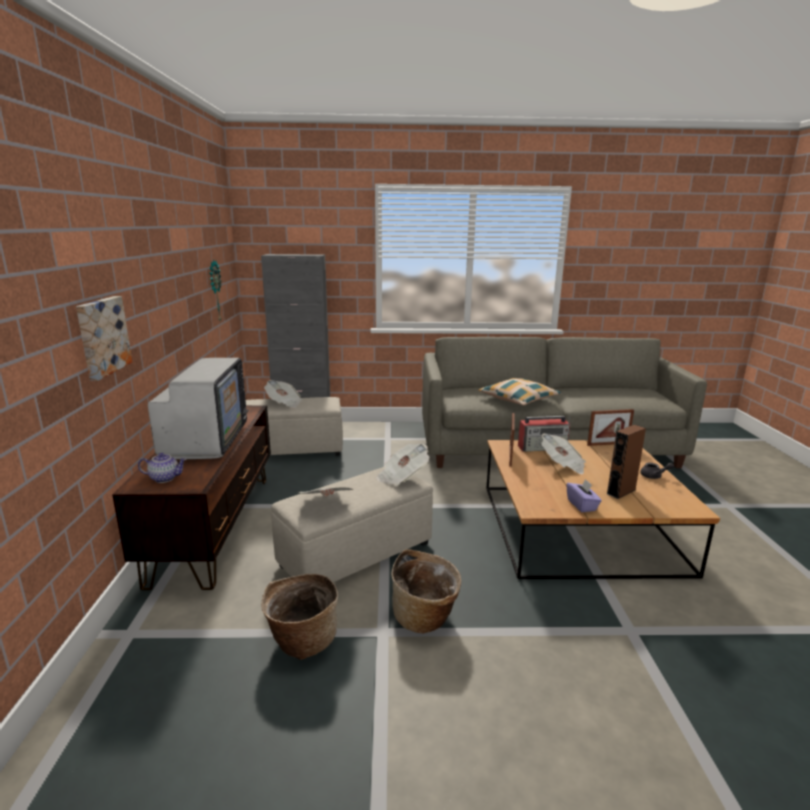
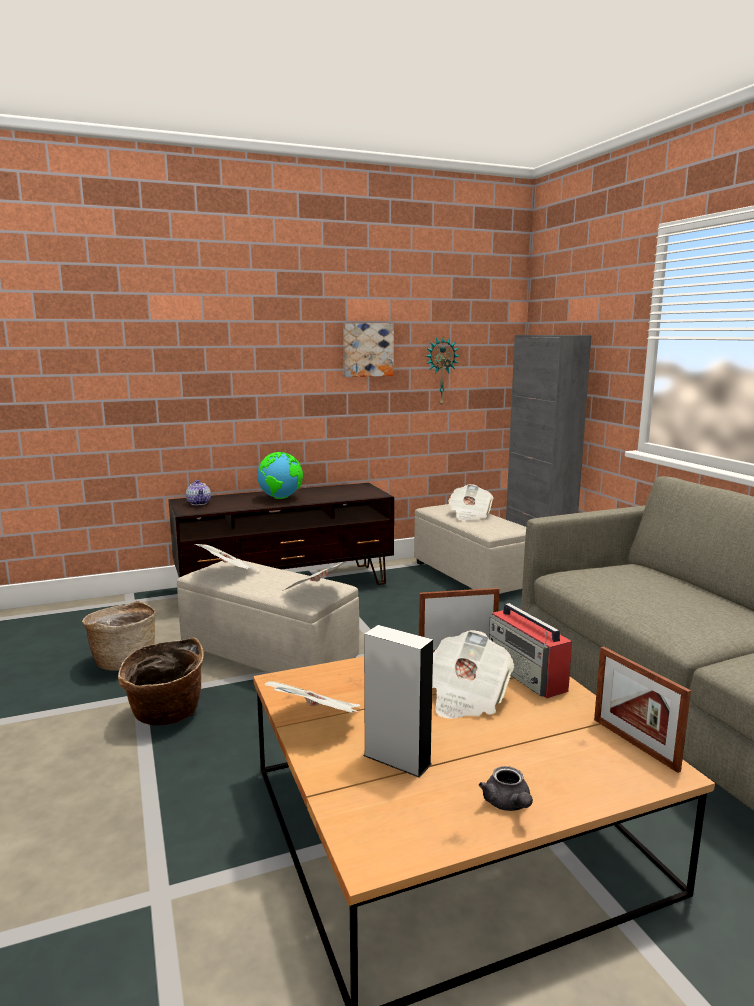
camera: 70 degrees right, 5 degrees down
(102, 336) = (191, 377): picture -> picture (367, 350)
(206, 441) = (281, 498): television -> globe
(518, 399) = (661, 610): pillow -> none
(582, 505) = (317, 720): purple tissue box -> newspaper
(621, 491) = (397, 759): brown speaker -> grey speaker

